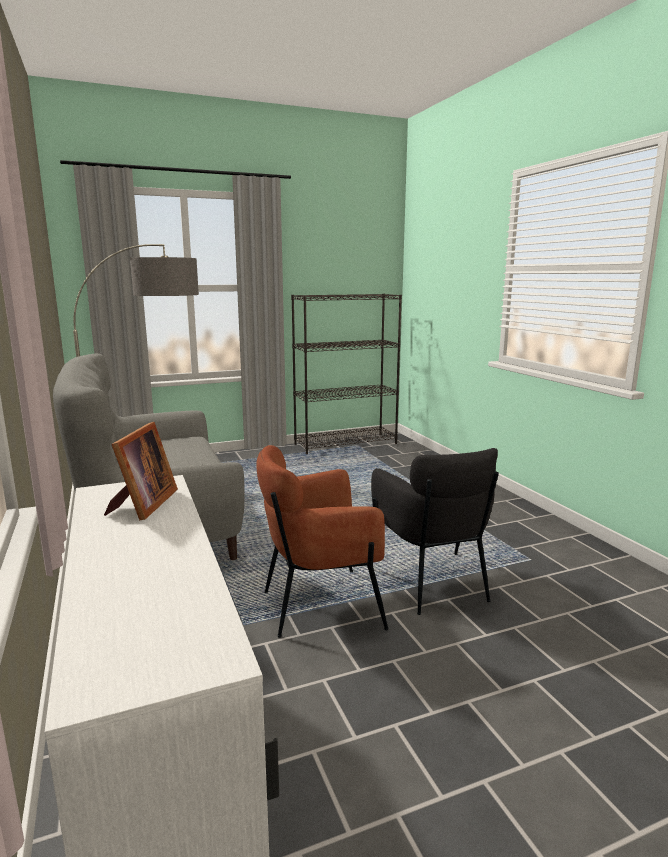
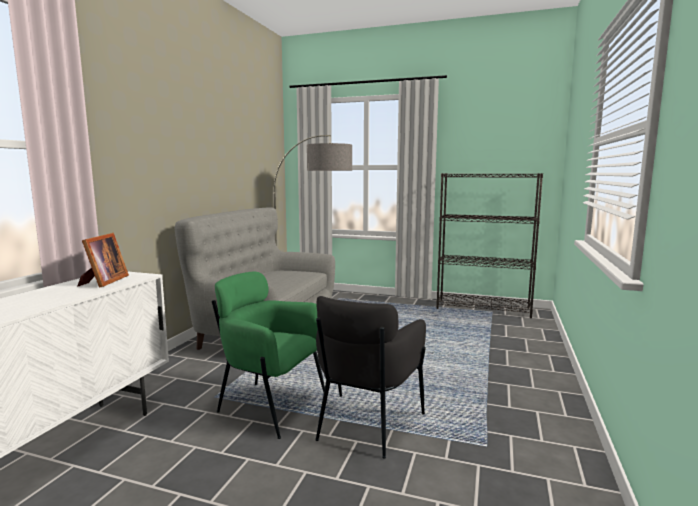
camera: 40 degrees right, 5 degrees down
(142, 505) = (103, 282): picture frame -> picture frame turned 45 degrees counterclockwise
(321, 605) = (270, 405): brown armchair -> green armchair

